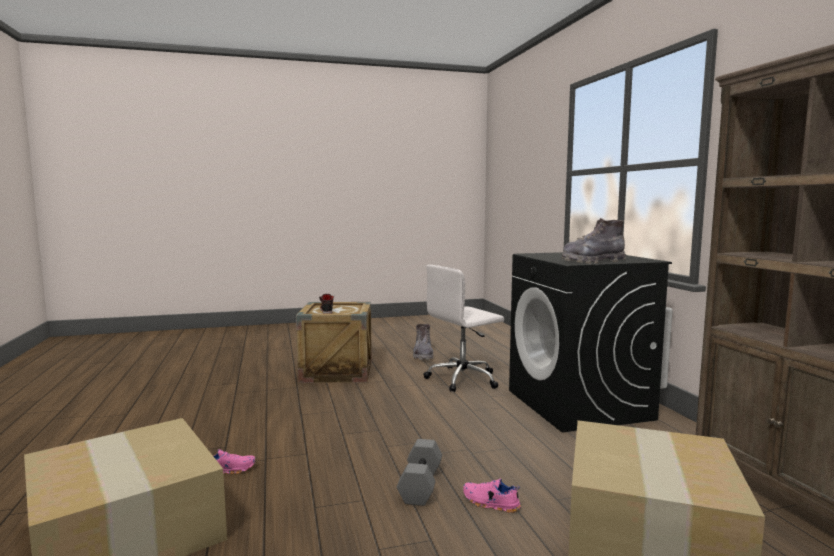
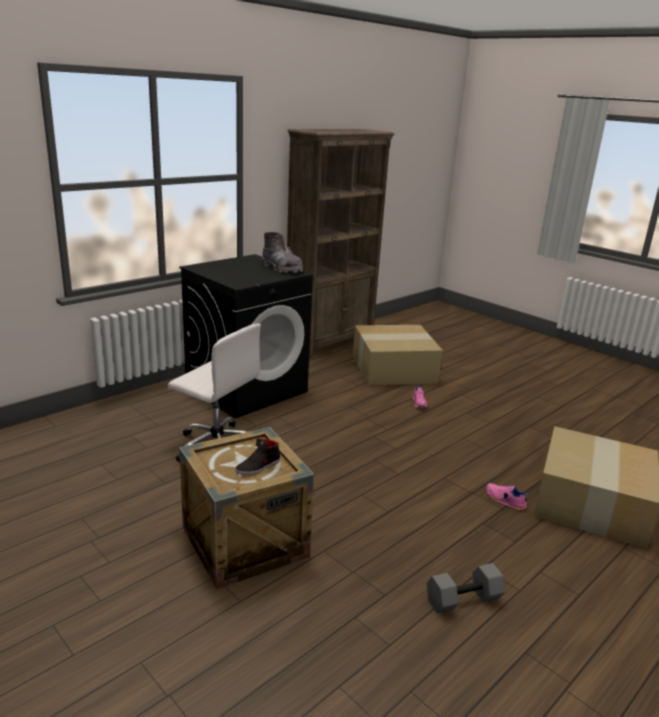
camera: 120 degrees left, 15 degrees up
(421, 485) = (427, 424): grey dumbbell -> grey dumbbell (463, 599)
(423, 355) = (132, 492): grey boot -> none

